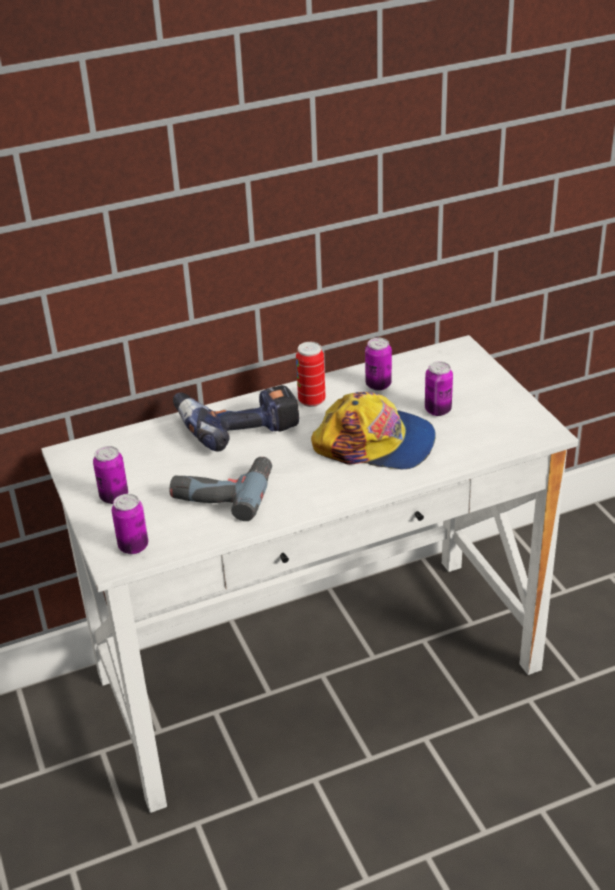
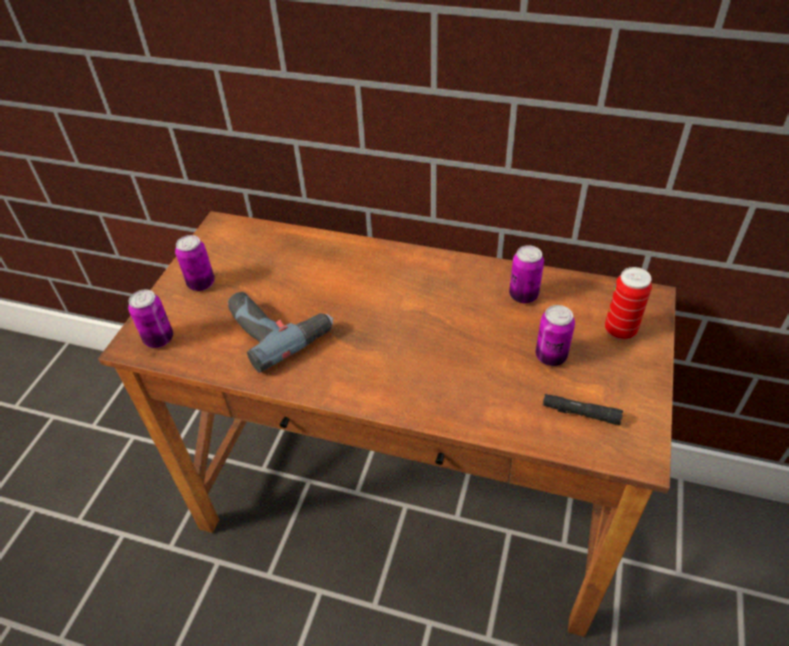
camera: 40 degrees right, 10 degrees up
(237, 424) = (361, 268): power drill -> none
(311, 401) = (446, 279): can -> can (620, 330)
(318, 672) = (405, 500): white desk -> brown desk
(375, 443) = (452, 358): cap -> none
(490, 430) = (580, 413): none -> black flashlight

